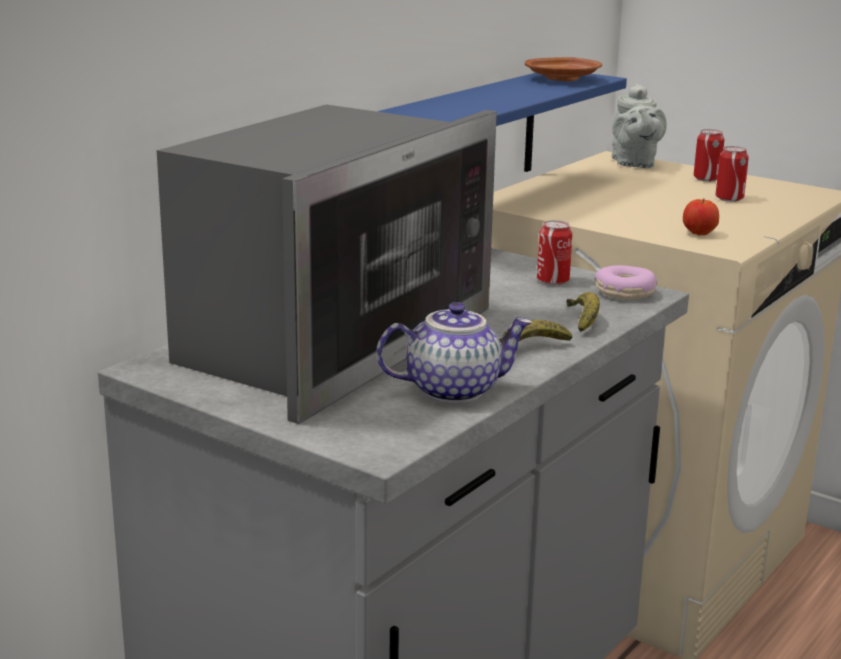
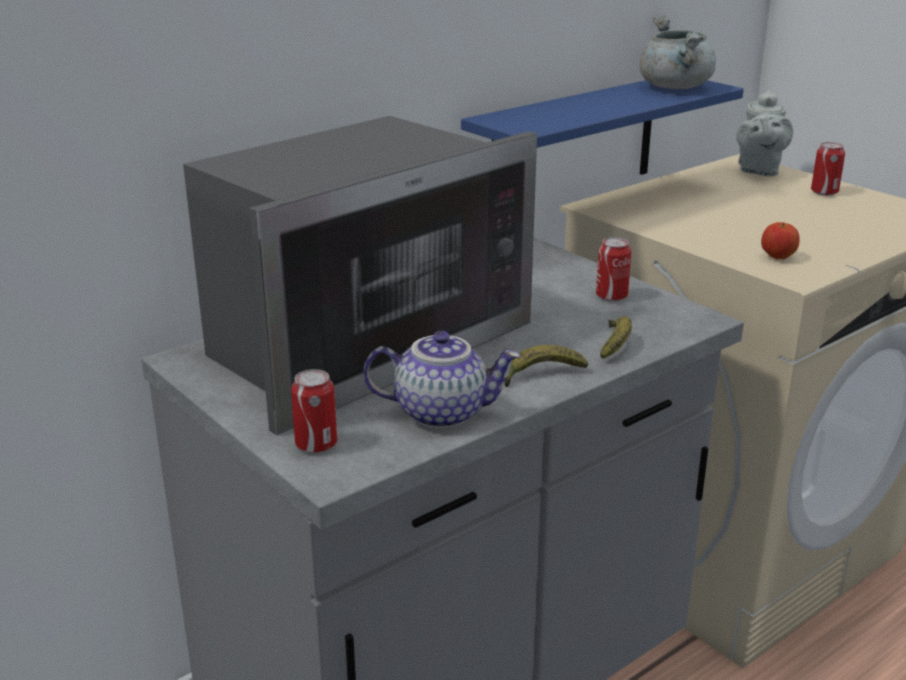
camera: 15 degrees right, 5 degrees up
(563, 79) = (675, 87): brown plate -> grey cooking pot
(625, 293) = (676, 316): donut -> none
(729, 199) = (835, 217): can -> can (316, 444)

